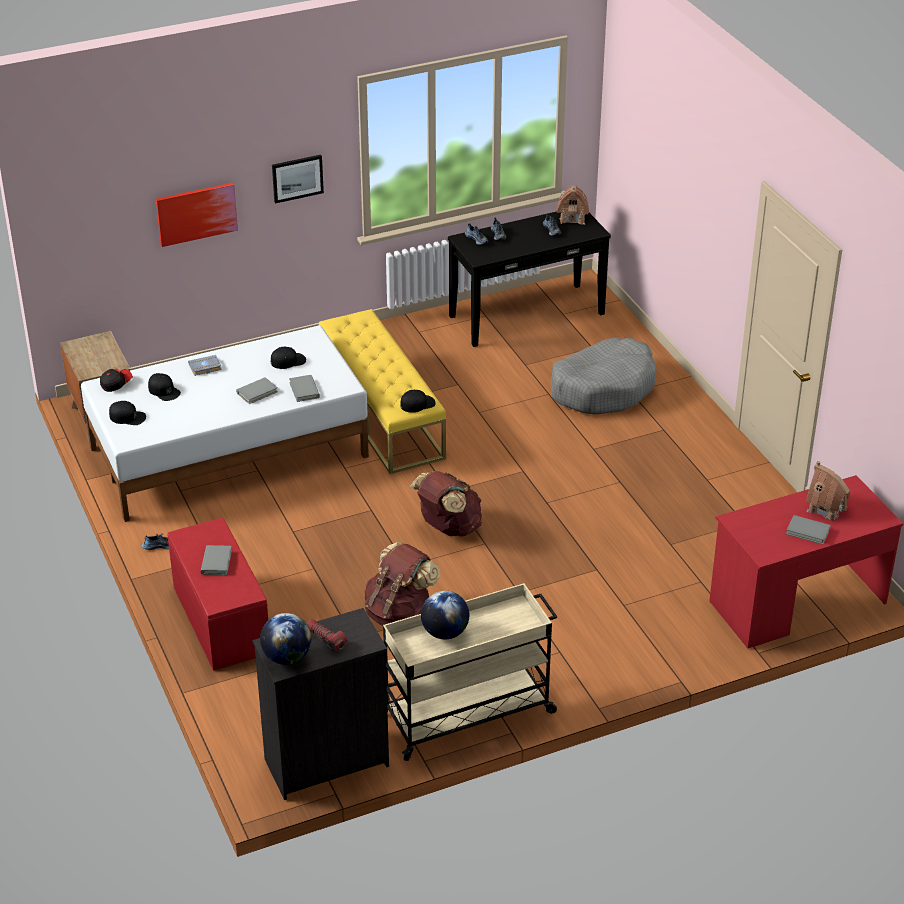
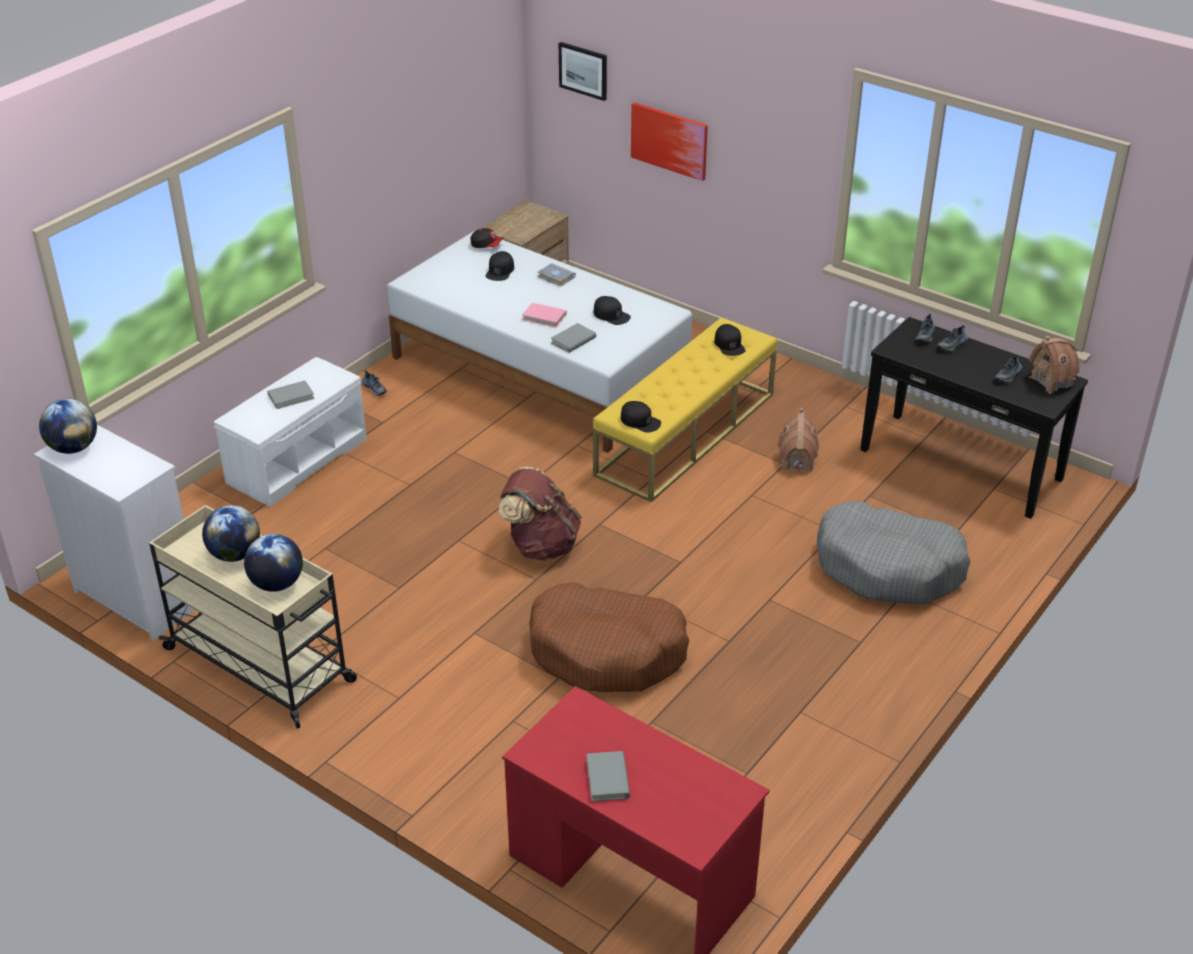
camera: 60 degrees right, 0 degrees up
(127, 417) = (444, 268): black cap -> black cap (729, 344)
(219, 619) = (297, 459): red bench -> white bench
(257, 392) = (544, 317): grey book -> pink book
(297, 178) = (772, 156): picture -> picture (583, 70)
(325, 762) = (137, 597): black dresser -> white dresser
(326, 639) = (112, 460): flashlight -> none
(400, 614) = (381, 563): brown backpack -> none
(499, 620) = (277, 584): none -> globe
(588, 538) = (607, 651): none -> brown dog bed
(826, 508) = (670, 782): toy house -> toy house (797, 461)

